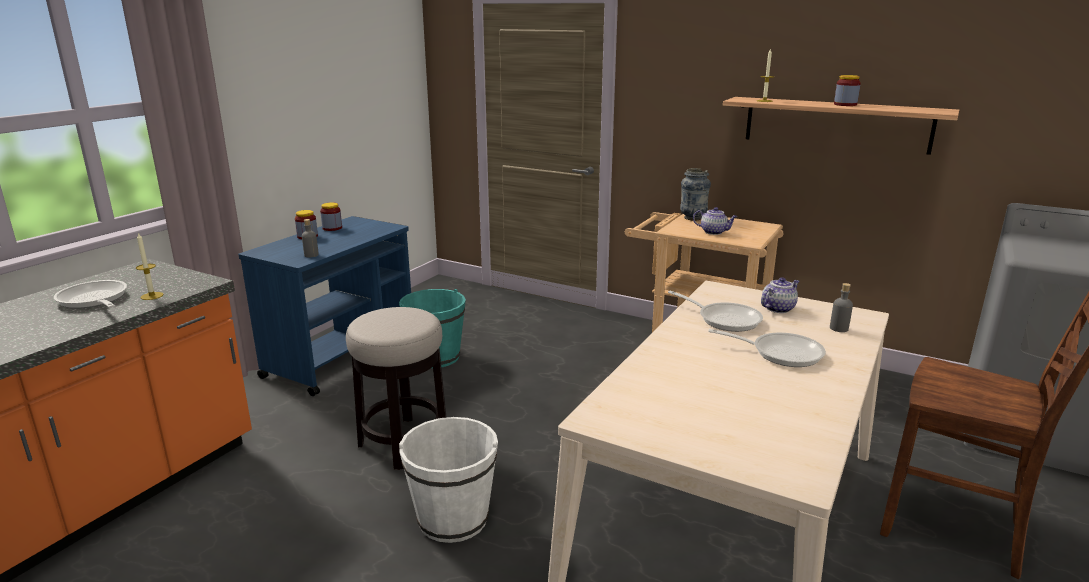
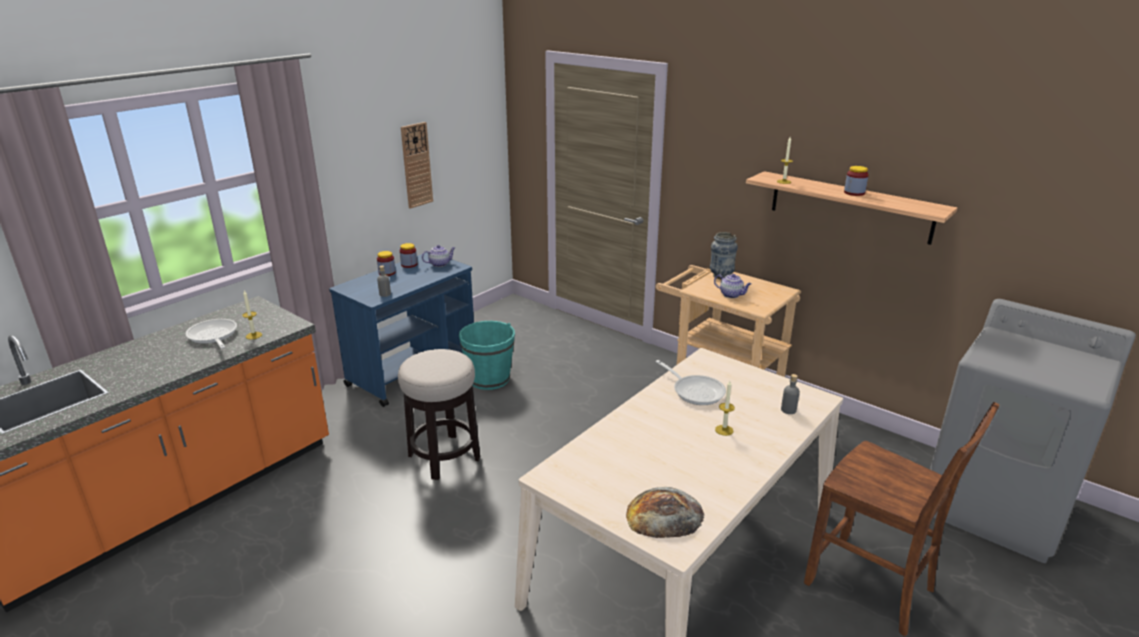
camera: 10 degrees right, 5 degrees up
(333, 116) = (416, 165): none -> wall clock
(453, 519) = (466, 526): white bucket -> none
(765, 446) = (664, 515): none -> bread
(778, 308) = (747, 384): teapot -> teapot (440, 264)
(780, 353) = (724, 430): frying pan -> candle

